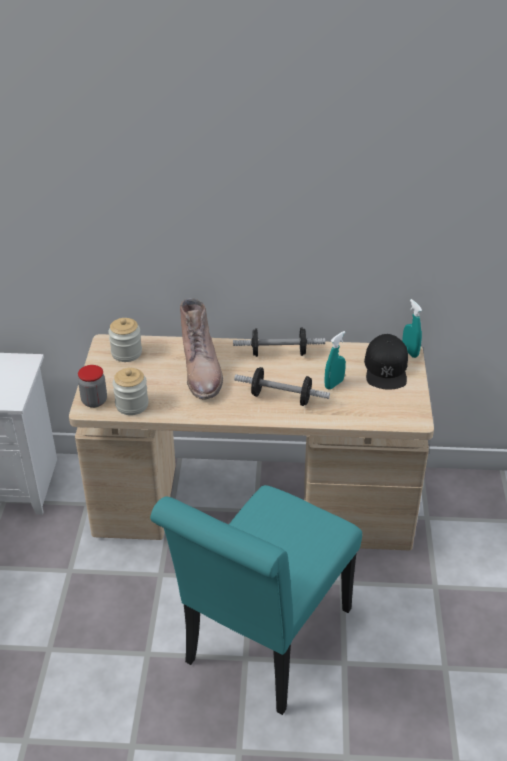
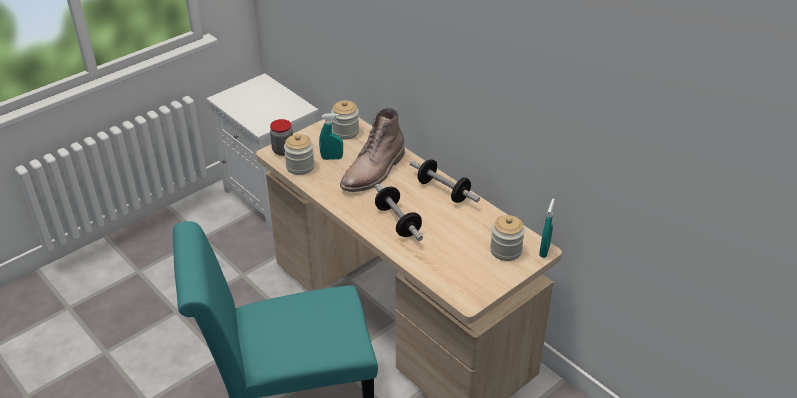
camera: 45 degrees right, 0 degrees up
(334, 384) = (448, 236): turquoise spray bottle -> turquoise spray bottle (332, 158)
(386, 368) = (505, 250): black cap -> jar

